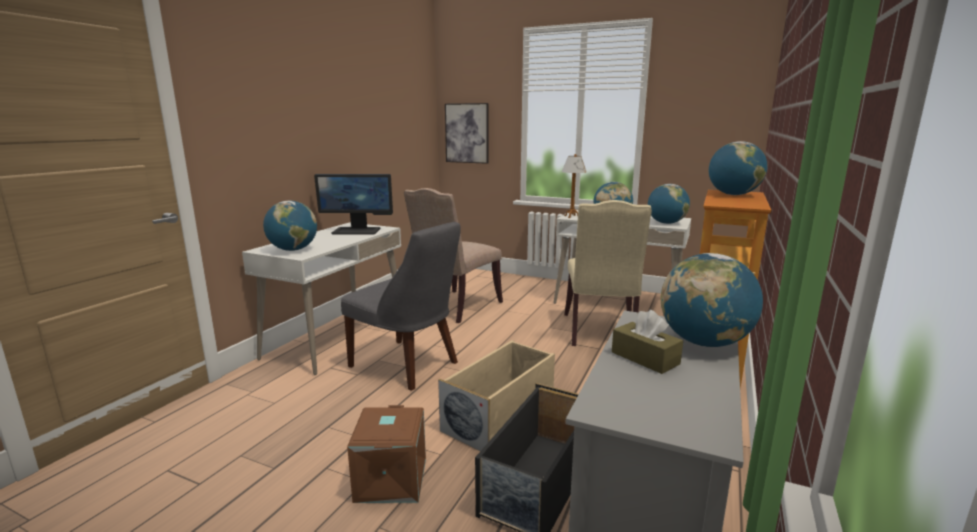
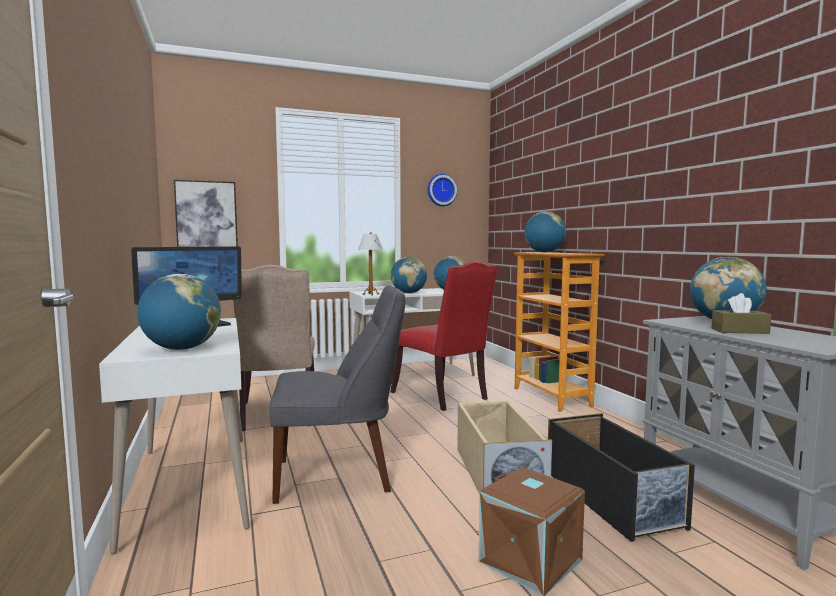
camera: 45 degrees left, 10 degrees down
(600, 333) = (443, 396): beige chair -> red chair
(699, 100) = (441, 190): none -> wall clock

